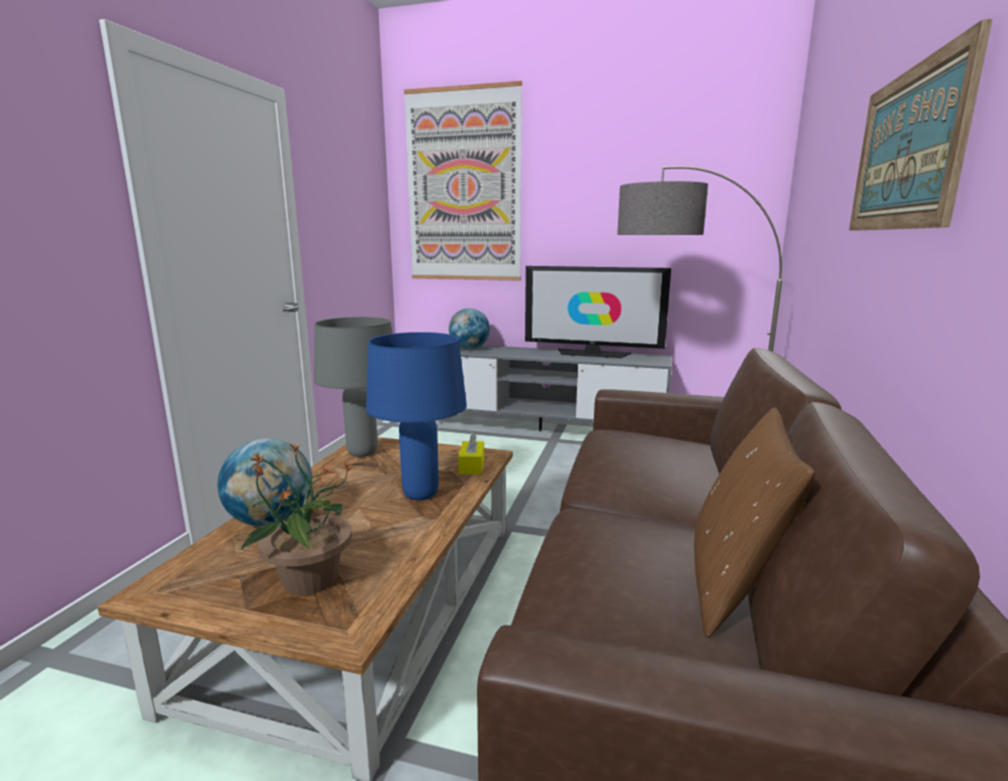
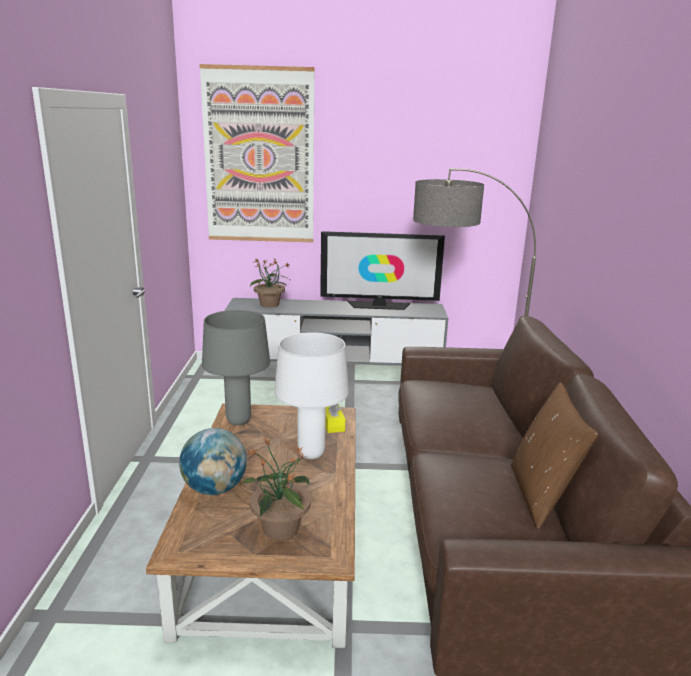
camera: 15 degrees left, 5 degrees up
(420, 494) = (310, 454): blue table lamp -> white table lamp
(469, 349) = (270, 304): globe -> potted plant
(907, 150) = (631, 211): picture -> none

